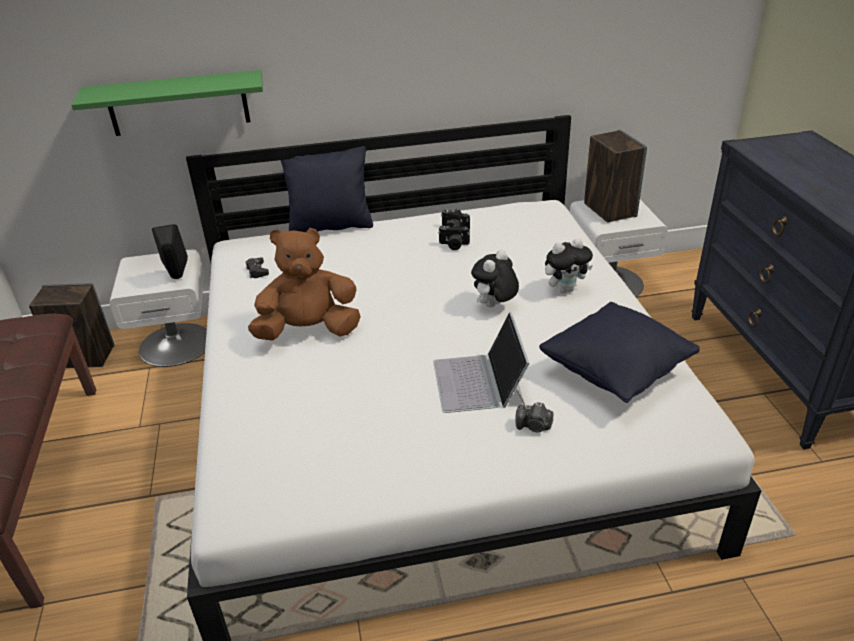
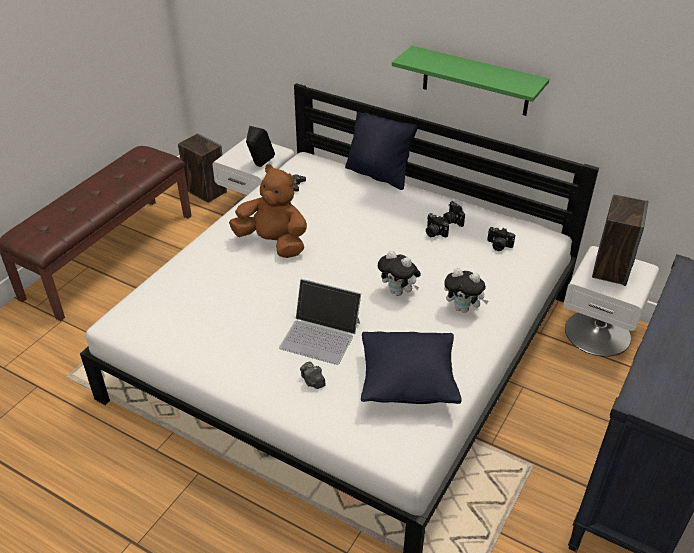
camera: 40 degrees right, 5 degrees up
(178, 103) = (300, 44): green shelf -> green shelf (475, 81)
(479, 382) = (321, 335): laptop -> laptop turned 105 degrees counterclockwise
(494, 306) = (398, 292): plush toy -> plush toy turned 135 degrees counterclockwise
(521, 229) = (498, 246): none -> camera

